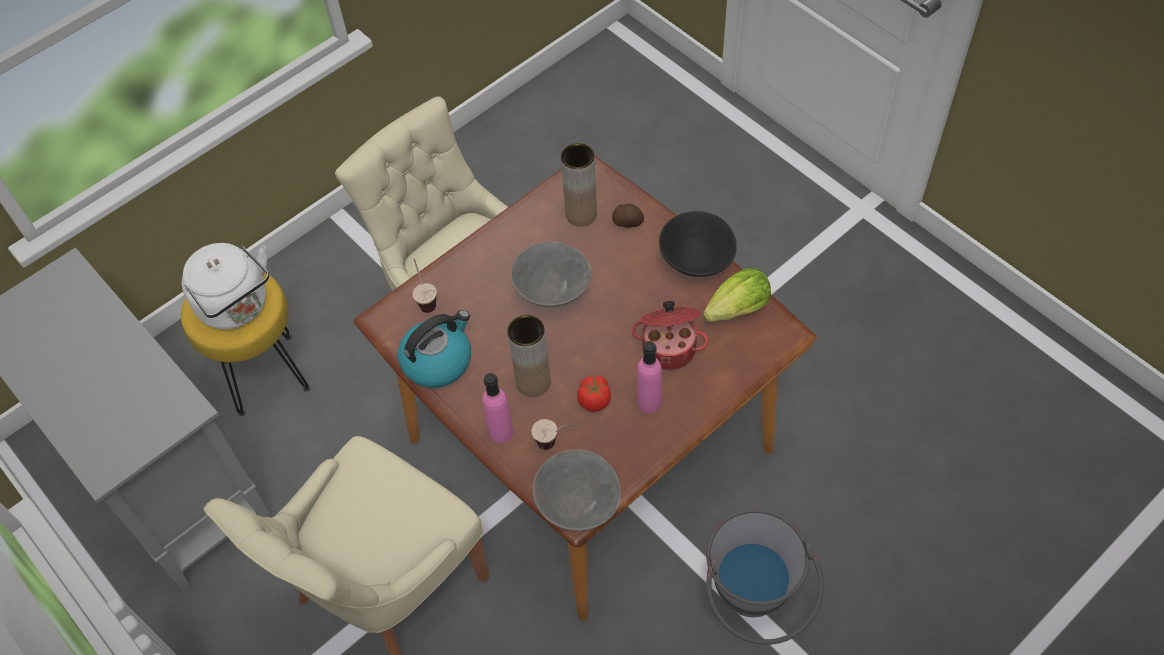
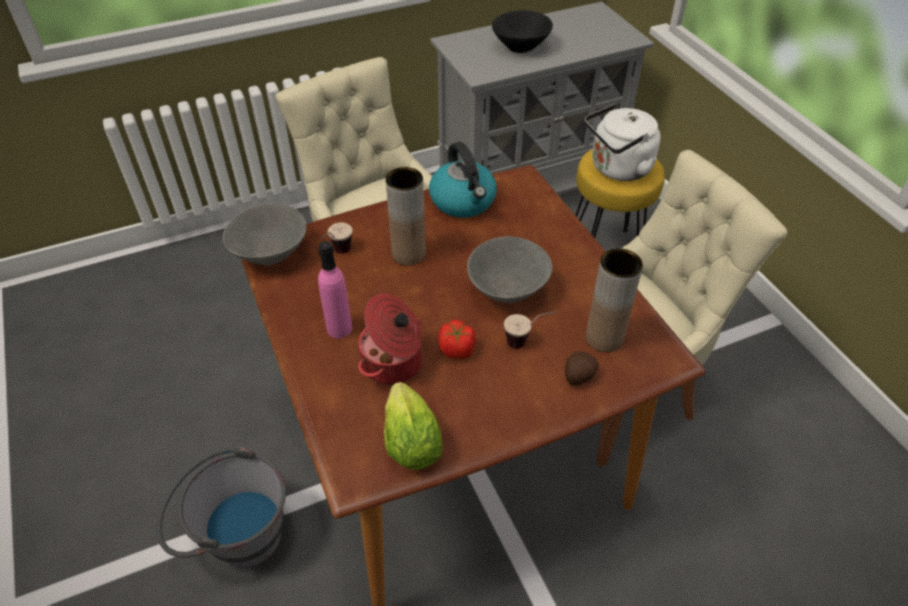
camera: 105 degrees right, 10 degrees down
(425, 298) = (535, 206): cup -> cup (527, 342)
(501, 432) = (370, 224): pink bottle -> none
(594, 400) = (365, 290): tomato -> tomato (457, 349)
(697, 262) = (496, 425): black bowl -> black bowl (520, 47)

